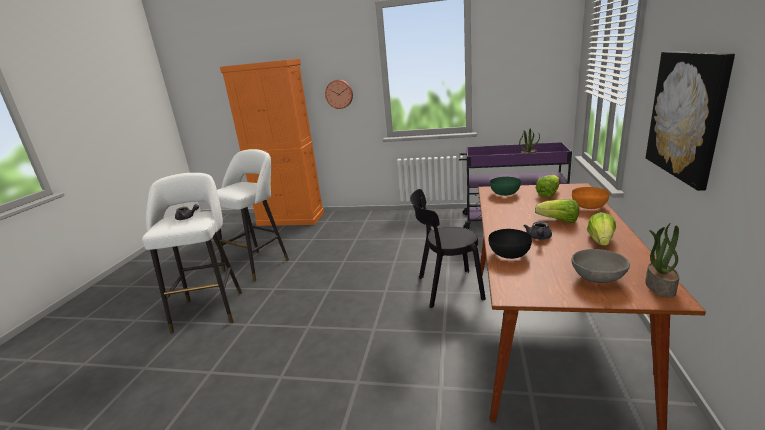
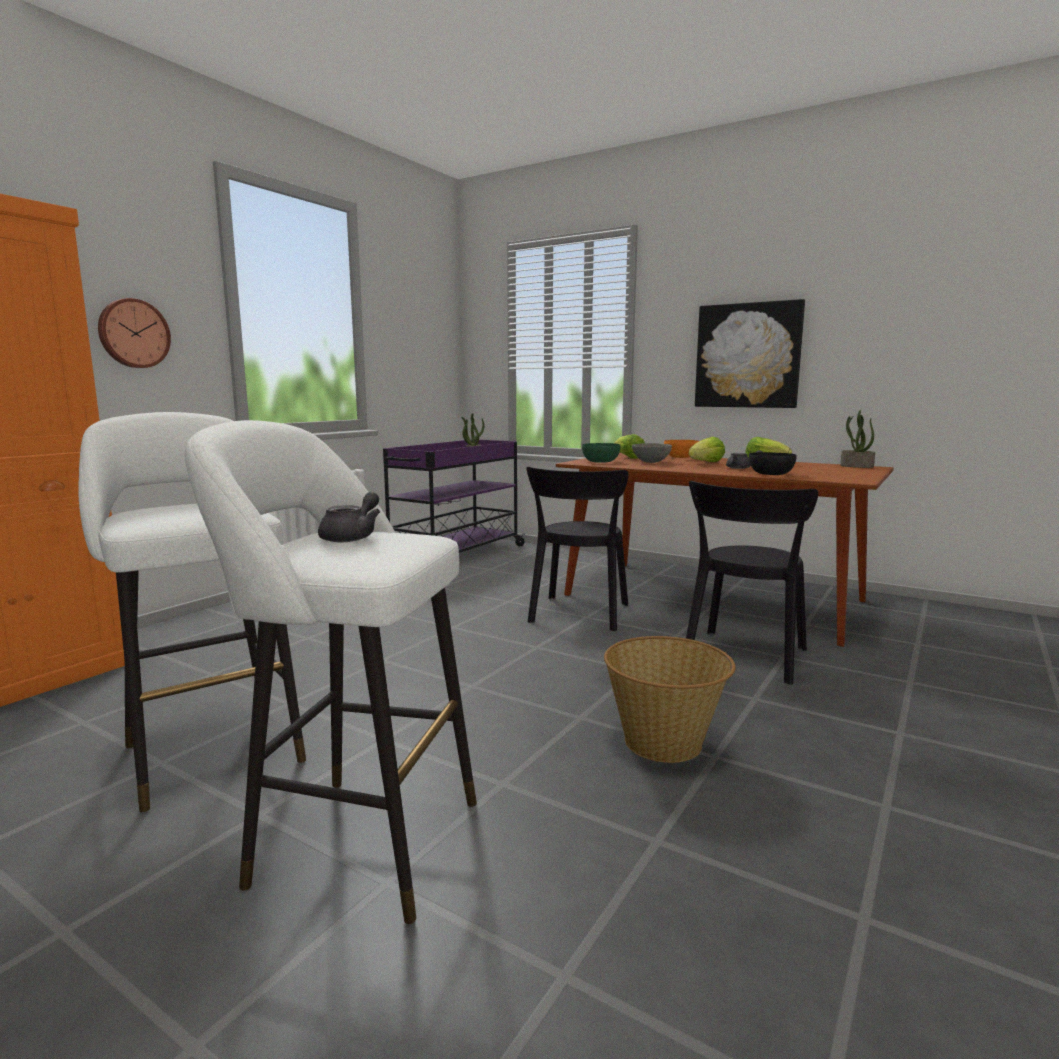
camera: 70 degrees left, 10 degrees down
(290, 357) = (664, 742): none -> basket
(422, 368) = (744, 658): none -> black chair
(598, 278) = (837, 470): grey bowl -> grey bowl (651, 462)

